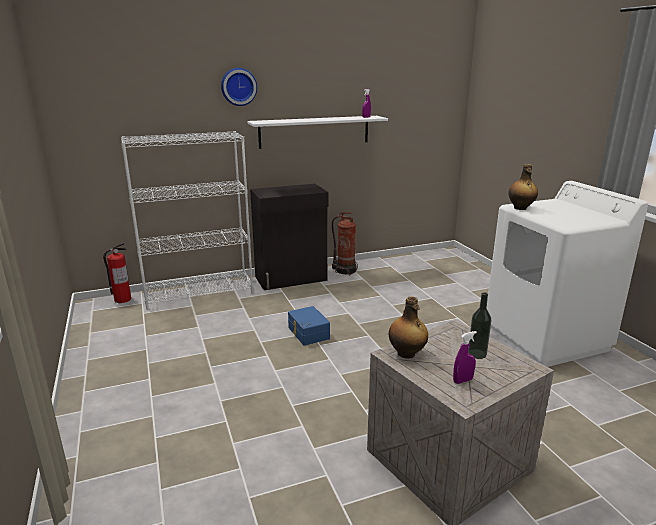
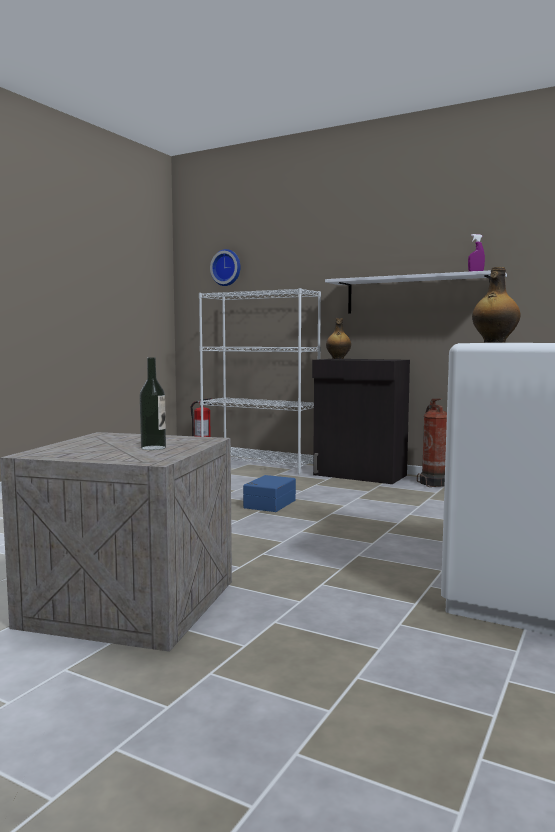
camera: 50 degrees right, 15 degrees down
(238, 86) = (331, 245): wall clock -> wall clock (227, 268)
(406, 354) = (111, 436): bottle -> bottle (338, 359)
(462, 380) = (80, 450): purple spray bottle -> none

